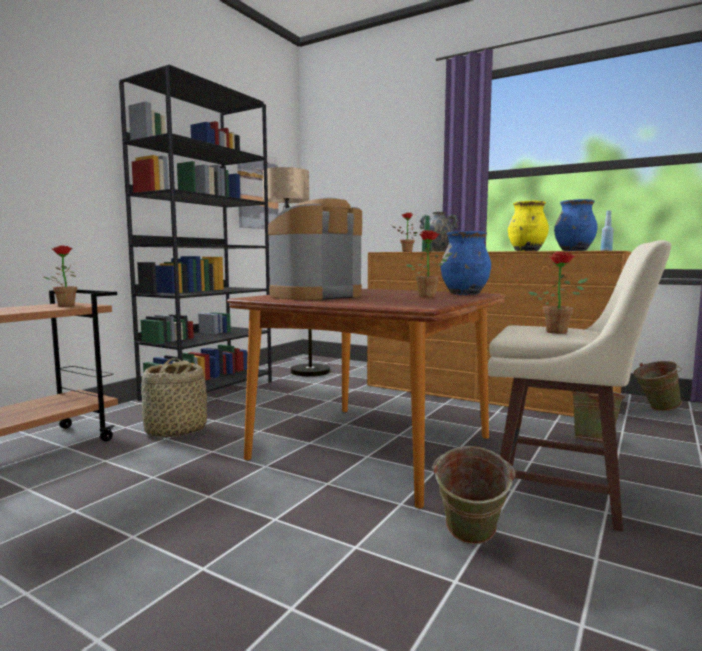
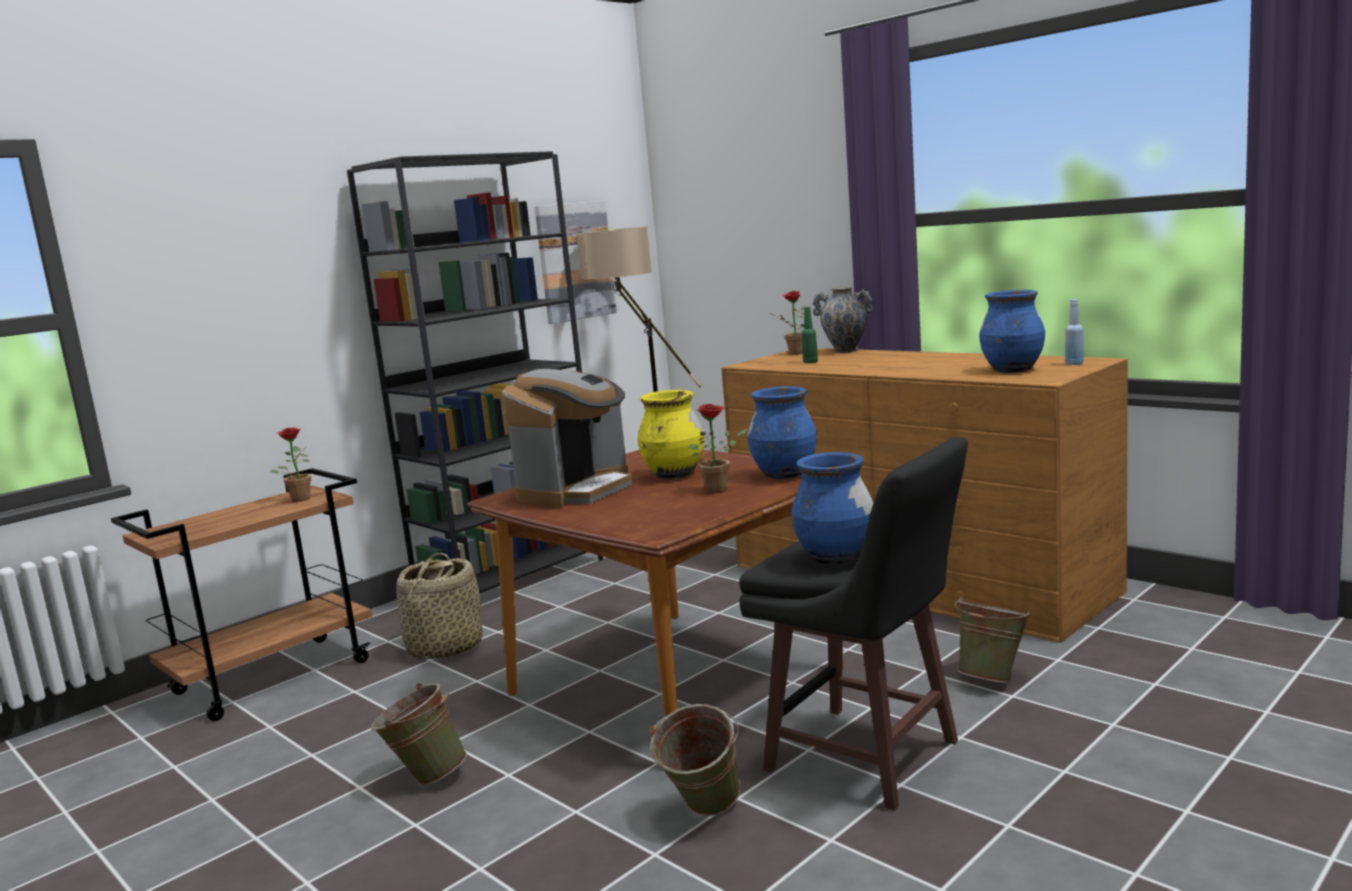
camera: 15 degrees right, 5 degrees up
(315, 296) = (577, 491): coffee machine -> coffee machine turned 150 degrees clockwise
(527, 251) = (941, 371): yellow vase -> yellow vase (674, 475)
(559, 331) = (836, 558): potted plant -> blue vase
(562, 494) = (866, 758): beige stool -> black stool
(655, 409) = (1161, 616): green bucket -> green bucket (425, 777)

